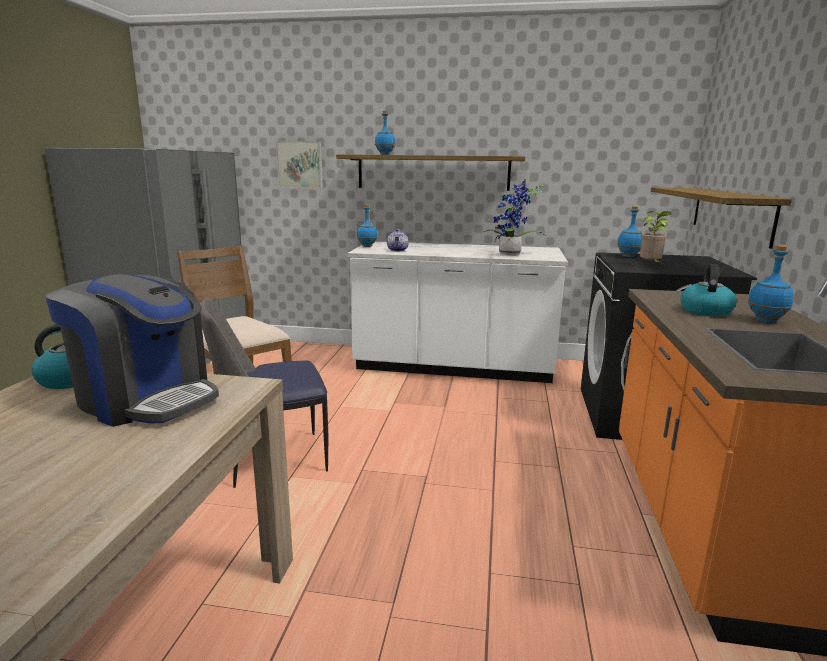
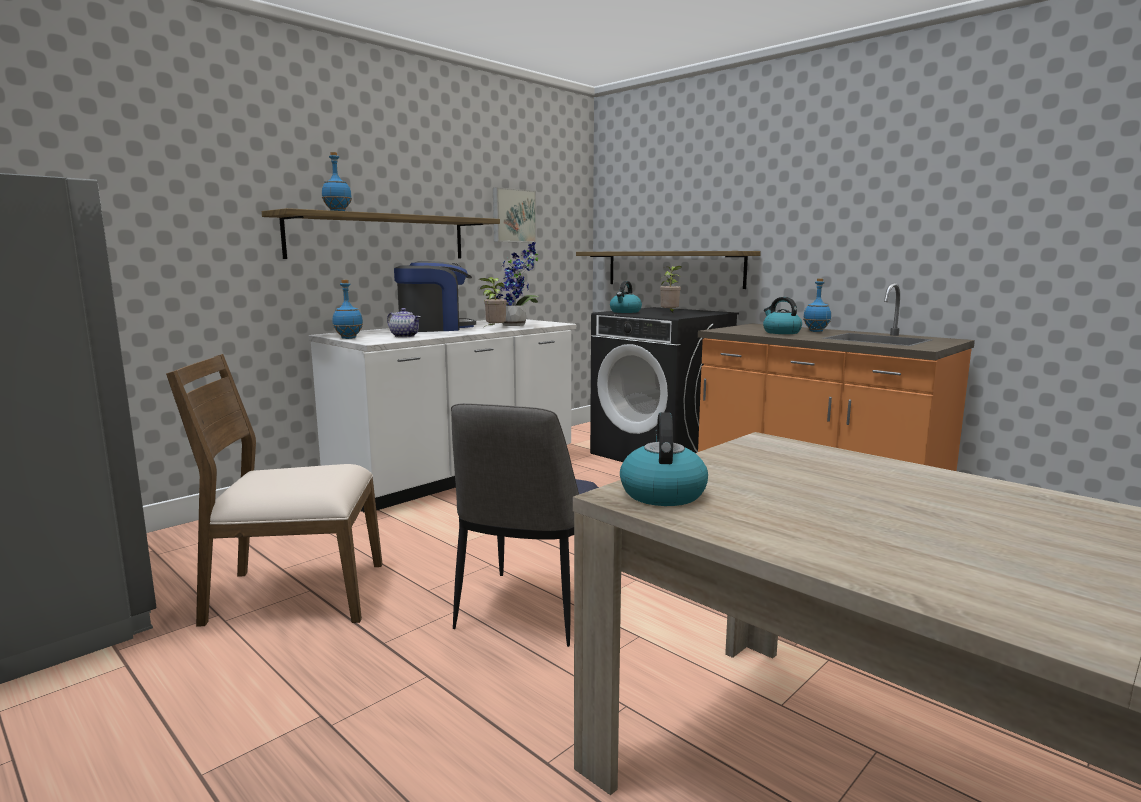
camera: 55 degrees left, 5 degrees down
(146, 399) = (769, 471): coffee machine -> coffee machine (435, 328)
(300, 165) = (180, 224): picture -> picture (513, 216)
(473, 255) = (494, 330): none -> potted plant
(629, 256) = (625, 312): blue bottle -> kettle

